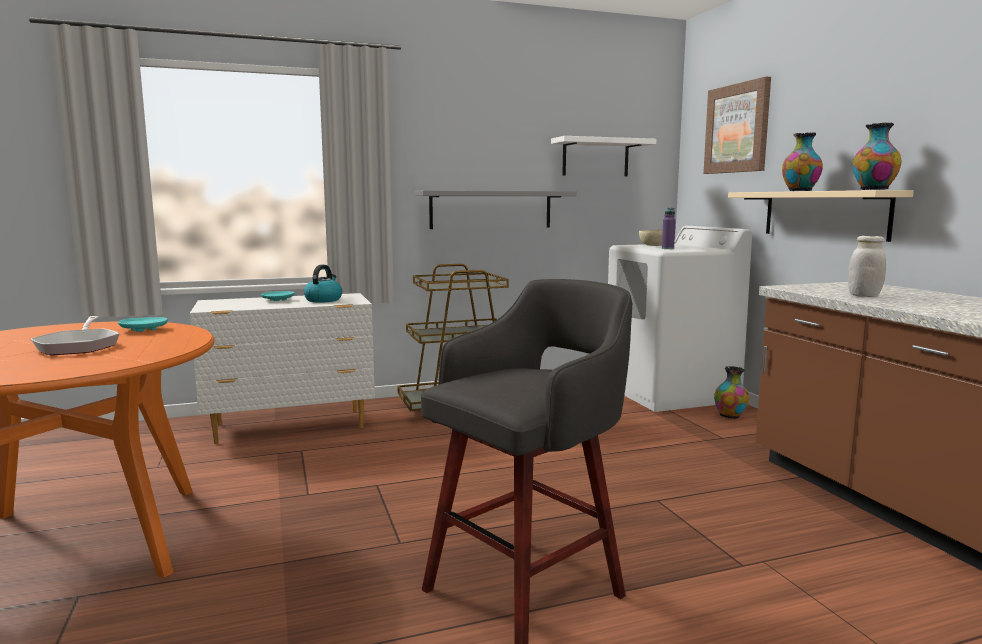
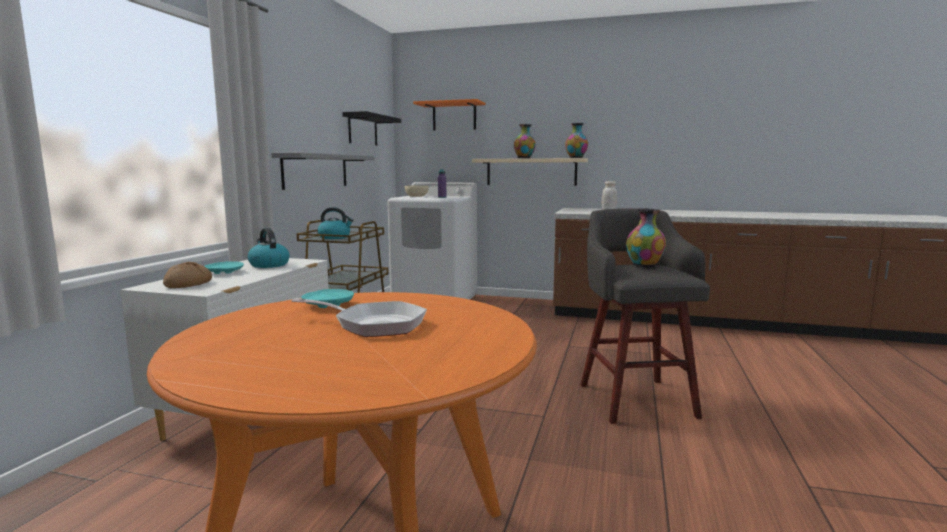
camera: 55 degrees left, 0 degrees up
(225, 303) = (188, 284): none -> bread
(447, 284) = (335, 237): none -> kettle
(595, 158) = (362, 130): white shelf -> black shelf
(730, 416) = (490, 302): vase -> vase (644, 266)
(737, 128) = (454, 116): picture -> orange shelf

